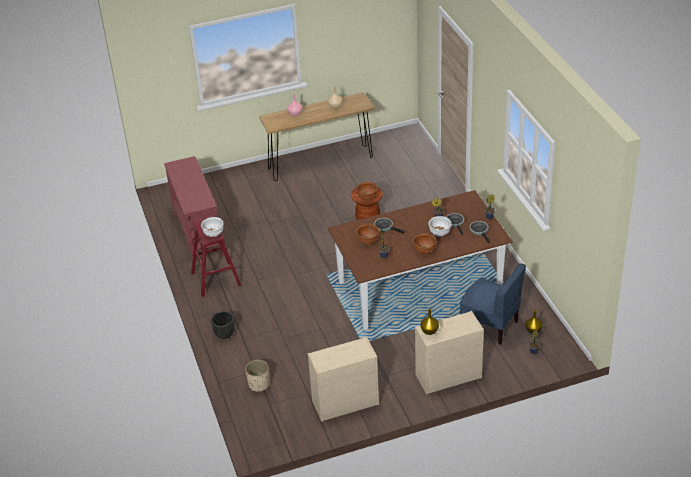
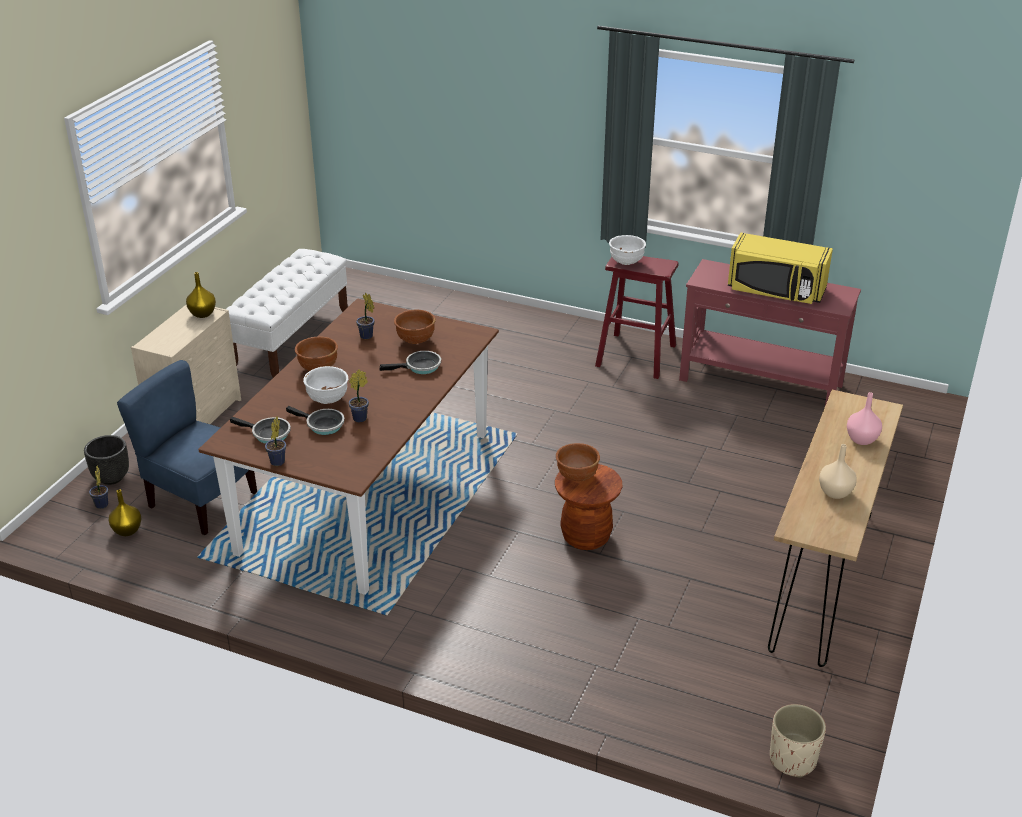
camera: 130 degrees right, 5 degrees down
(194, 181) = (776, 291): none -> yellow microwave
(224, 334) = (522, 320): black planter -> black planter (112, 477)
(259, 384) = (409, 306): beige planter -> beige planter (792, 759)
(344, 403) = (291, 338): beige dresser -> white bench
(490, 326) = (201, 501): blue chair -> blue chair turned 45 degrees clockwise

